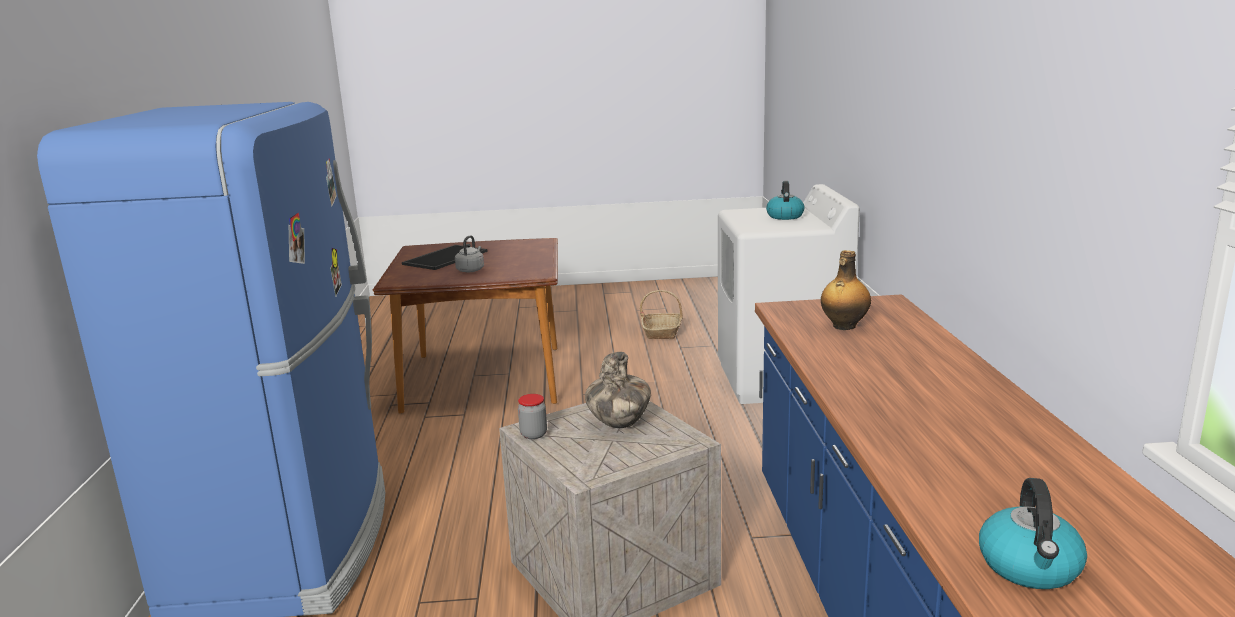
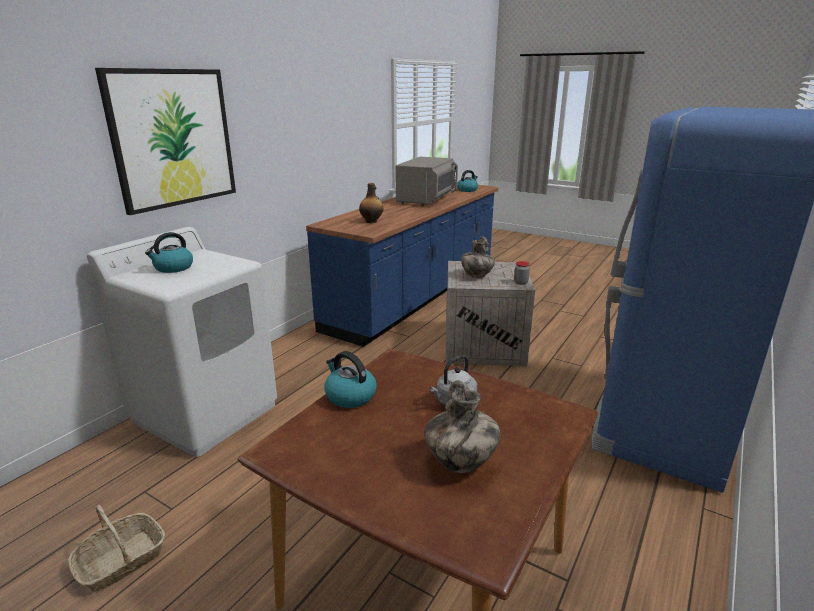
camera: 145 degrees left, 5 degrees up
(445, 257) = (460, 462): tray -> vase
(539, 257) = (350, 396): none -> kettle
(877, 103) = (173, 138): none -> picture
(957, 435) = (427, 200): none -> grey microwave

